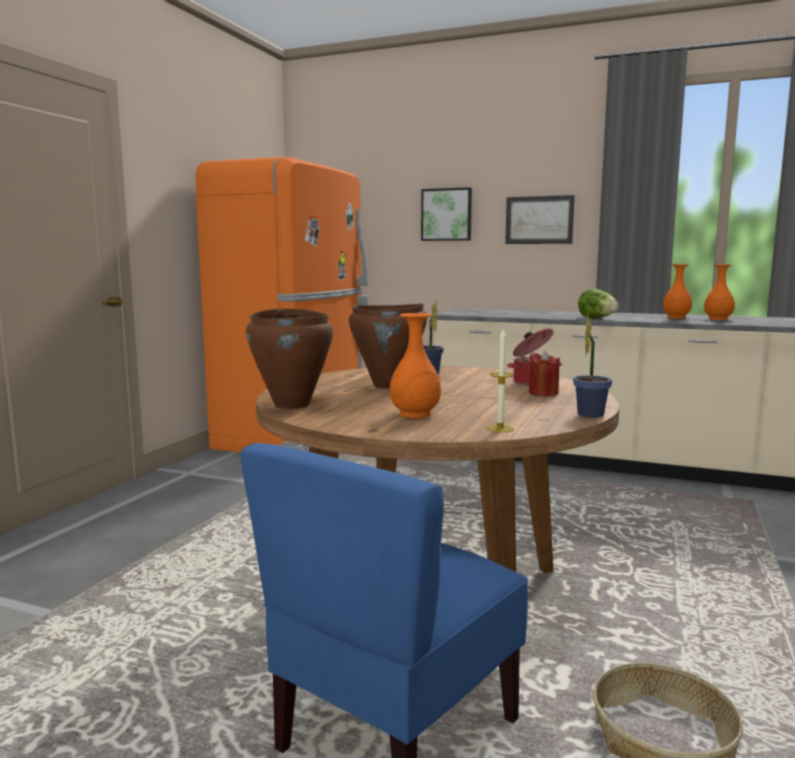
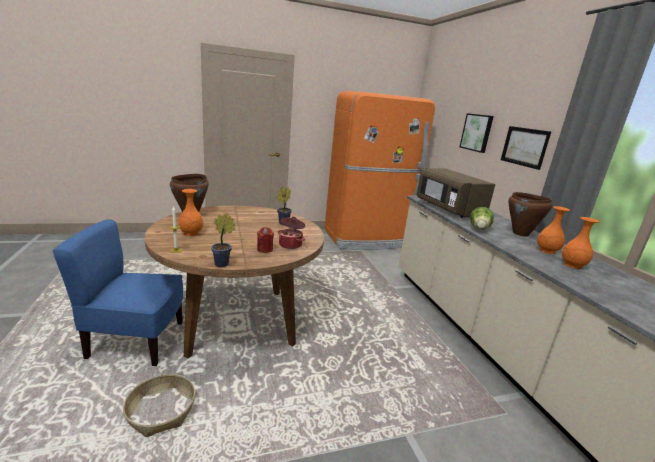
camera: 50 degrees right, 10 degrees up
(389, 385) = (246, 221): brown cooking pot -> brown cooking pot (520, 234)
(510, 314) = (447, 208): none -> brown microwave

